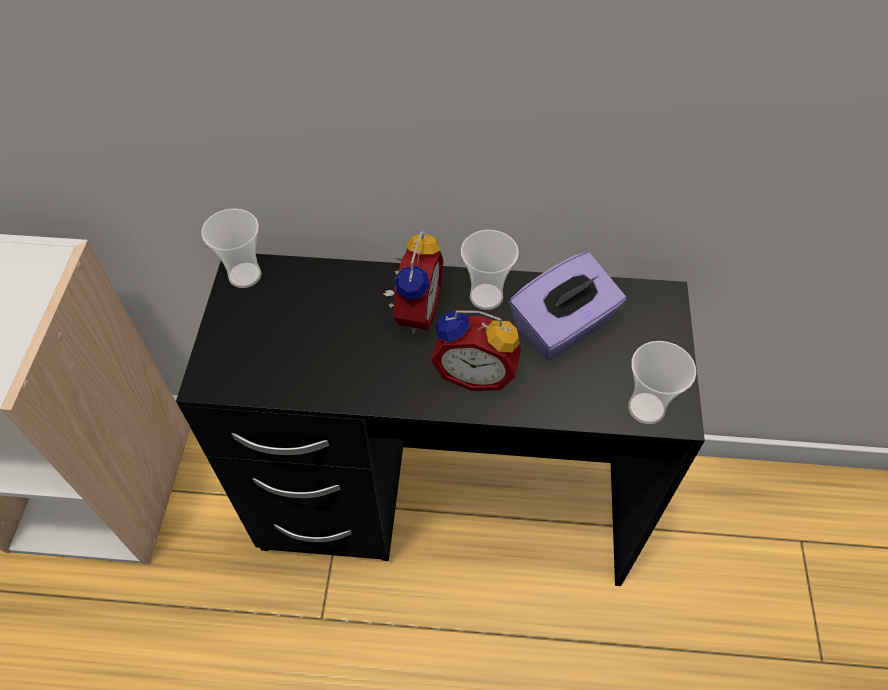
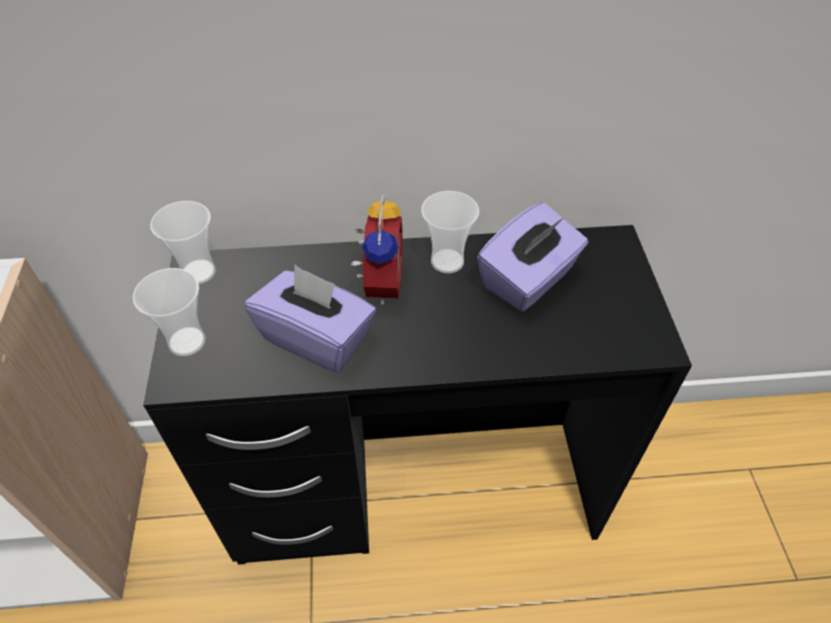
camera: 10 degrees left, 5 degrees down
(344, 358) = (317, 338): none -> purple tissue box
(476, 372) = (453, 332): alarm clock -> none
(646, 408) = (628, 343): cup -> cup (187, 341)

